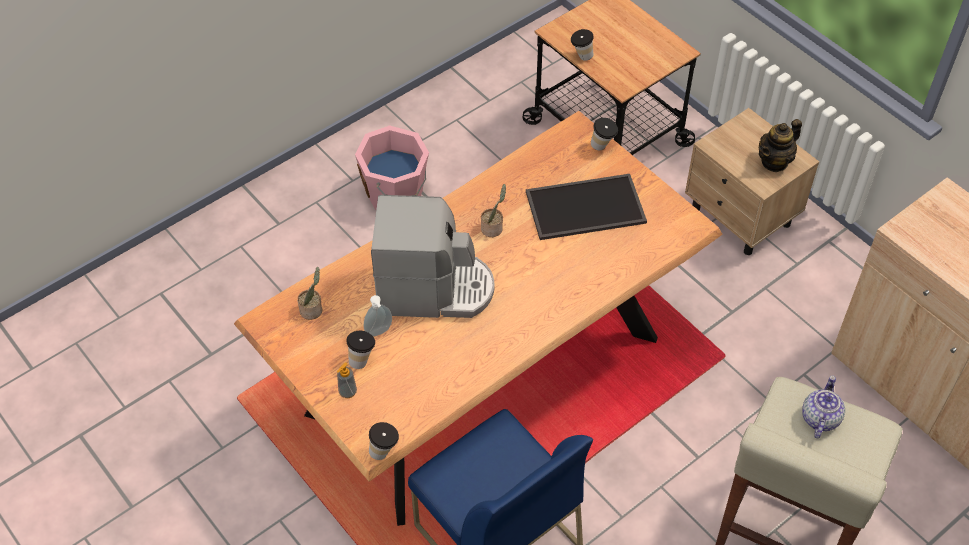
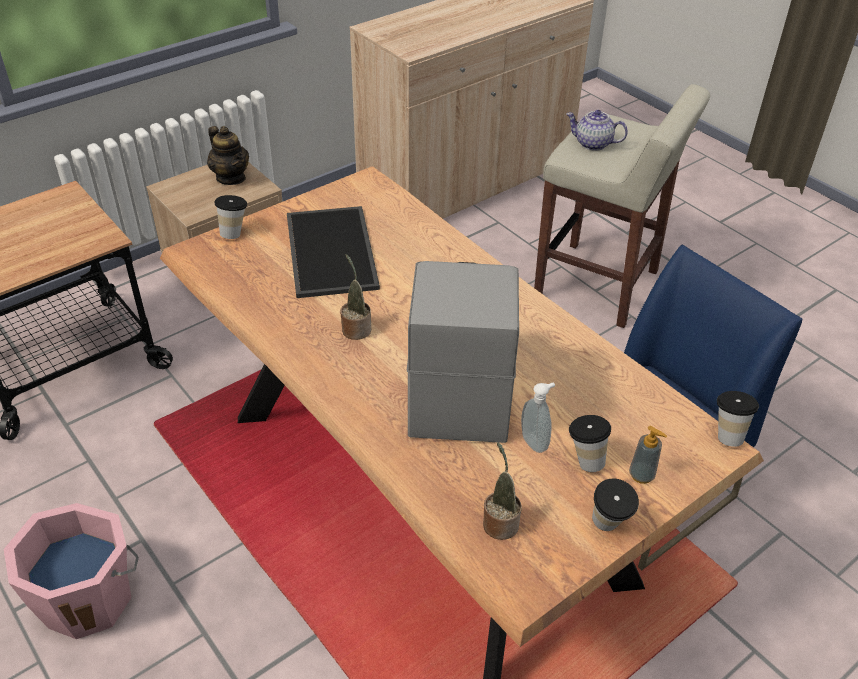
camera: 90 degrees left, 10 degrees down
(581, 57) = (35, 269): cup -> cup (608, 528)

